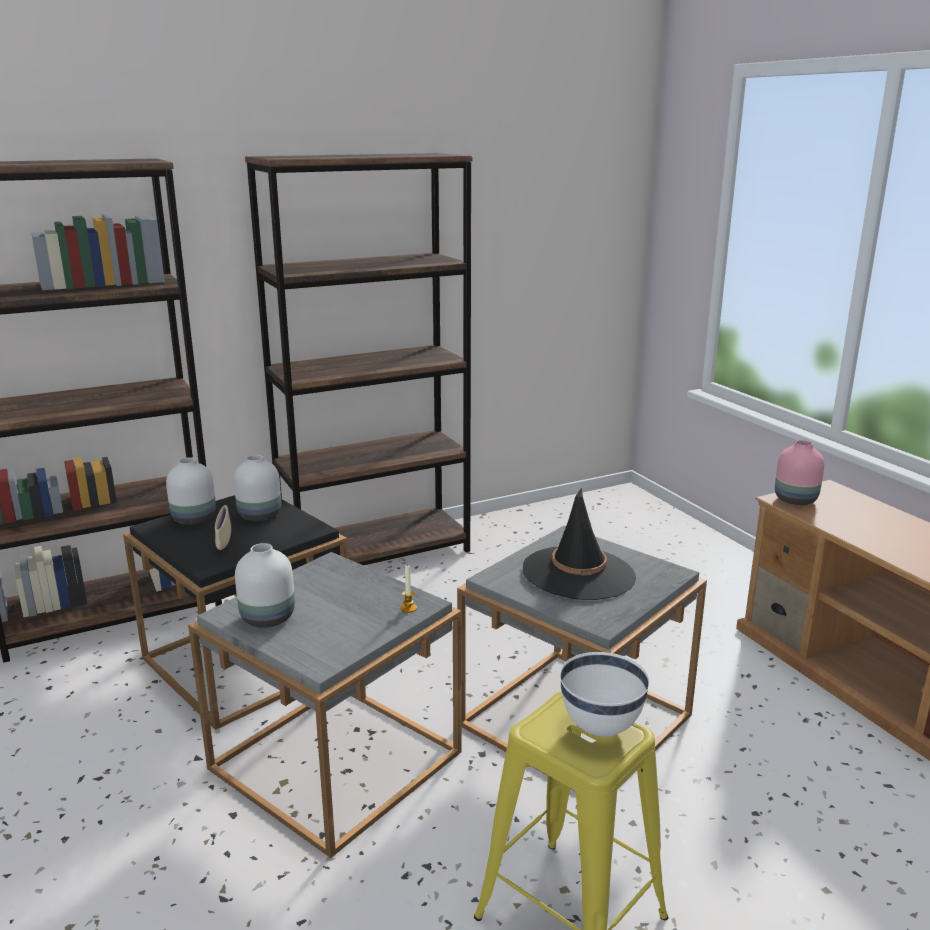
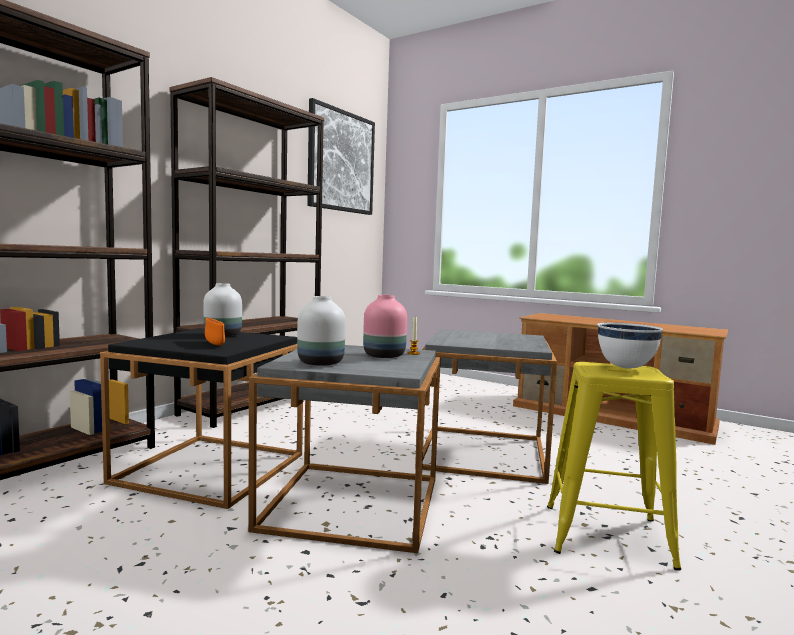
camera: 30 degrees left, 15 degrees down
(193, 519) = (166, 339): white vase -> none
(224, 541) = (214, 344): beige bowl -> orange bowl
(551, 183) = (341, 161): none -> picture
(578, 573) = (485, 339): black hat -> none
(796, 500) = (540, 316): pink vase -> pink vase (385, 356)

